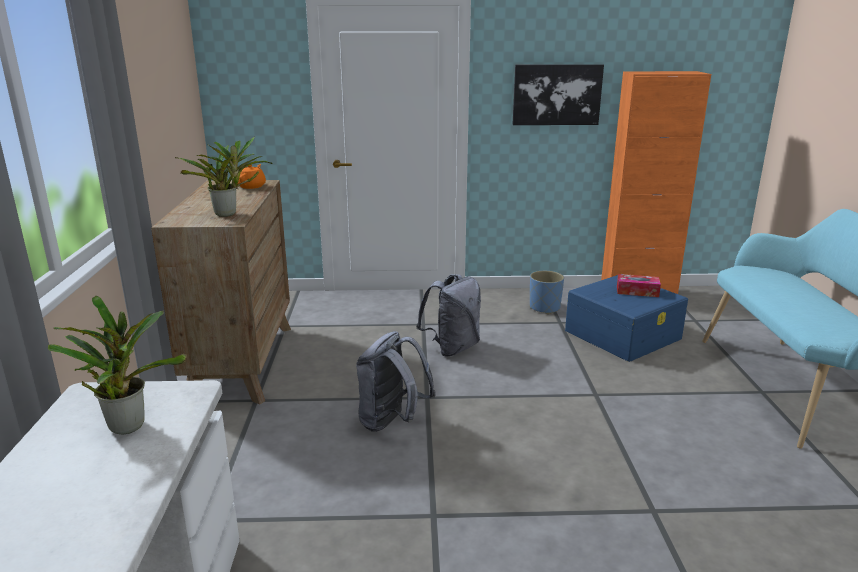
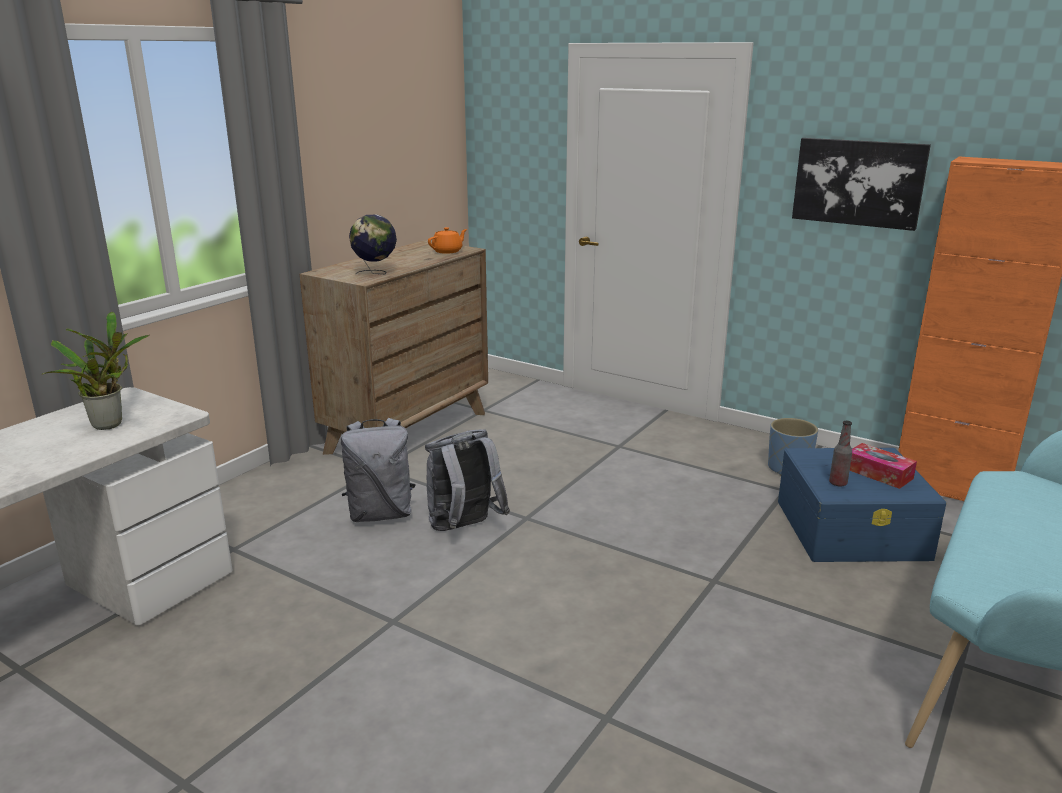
camera: 35 degrees right, 0 degrees up
(229, 214) = (375, 273): potted plant -> globe
(452, 348) = (617, 479): grey backpack -> grey backpack (381, 514)
(627, 303) = (838, 483): none -> bottle

